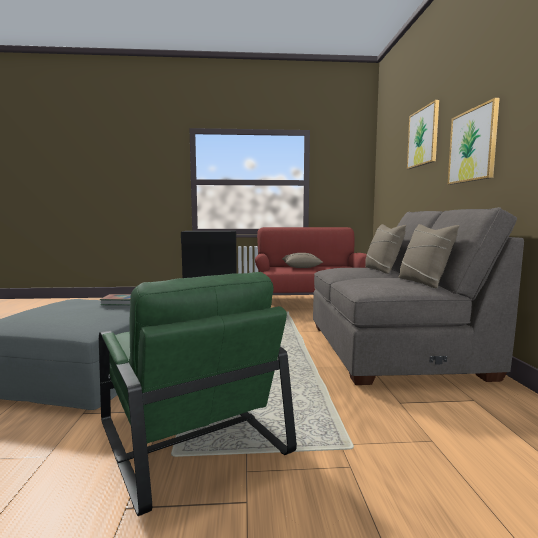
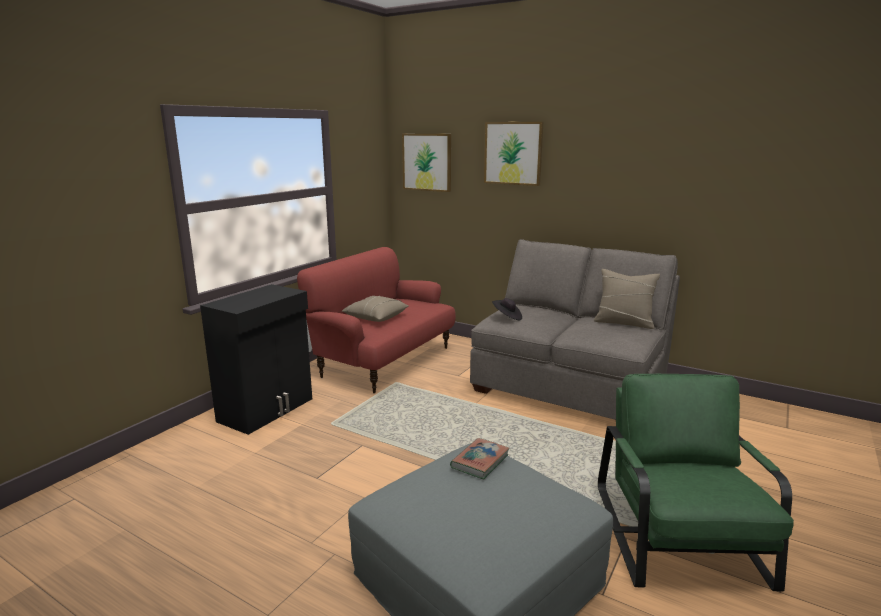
camera: 55 degrees left, 10 degrees up
(188, 434) = (681, 536): green armchair -> green armchair turned 90 degrees counterclockwise
(343, 267) = (507, 317): none -> black hat
(382, 270) = (539, 311): beige pillow -> none
(473, 145) = (603, 184): picture -> picture (427, 162)

